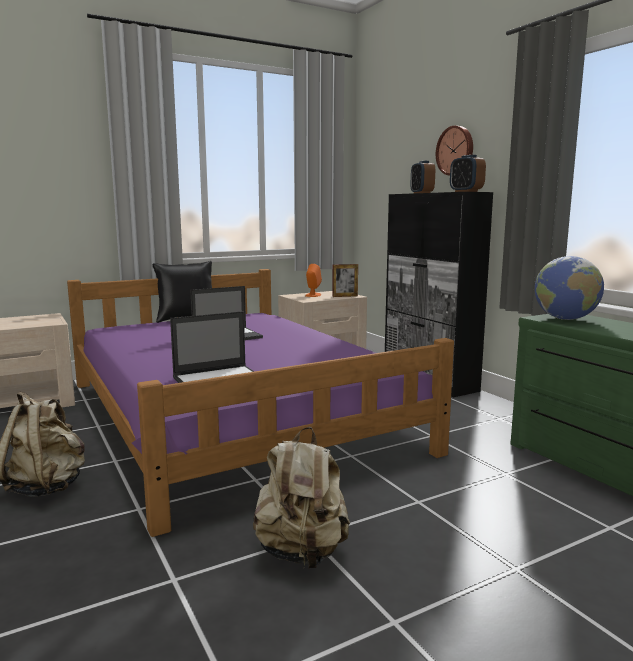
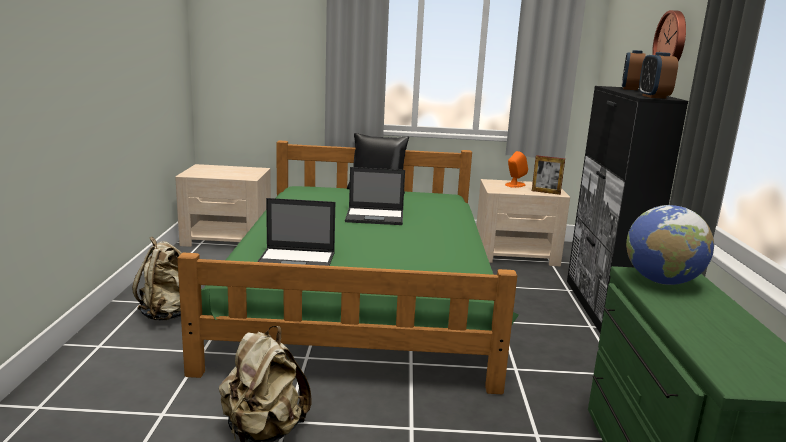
camera: 30 degrees right, 5 degrees up
(233, 415) = (361, 292): purple bed -> green bed

